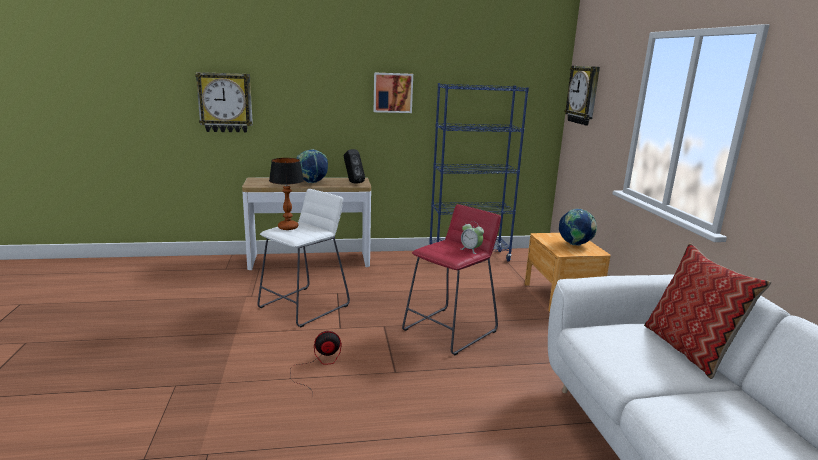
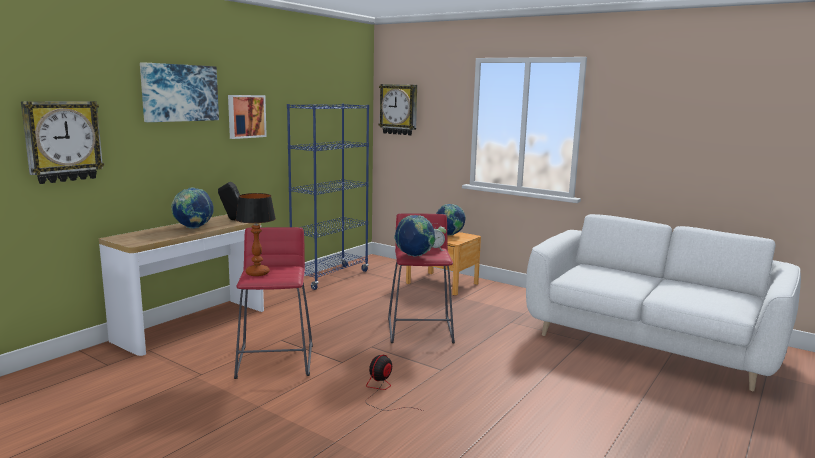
camera: 45 degrees left, 5 degrees down
(304, 306) = (275, 360): white stool -> red stool
(325, 69) = (179, 93): none -> picture
(433, 250) = (414, 256): none -> globe
(689, 349) = (620, 269): pillow -> none

